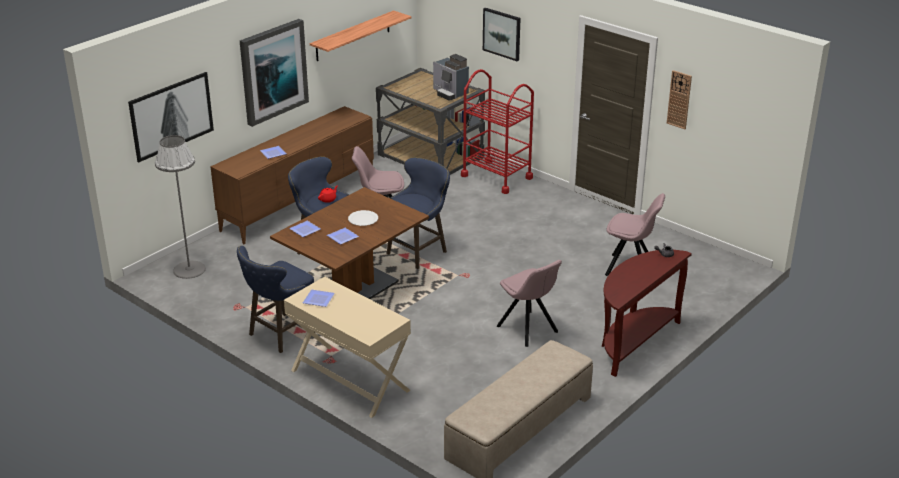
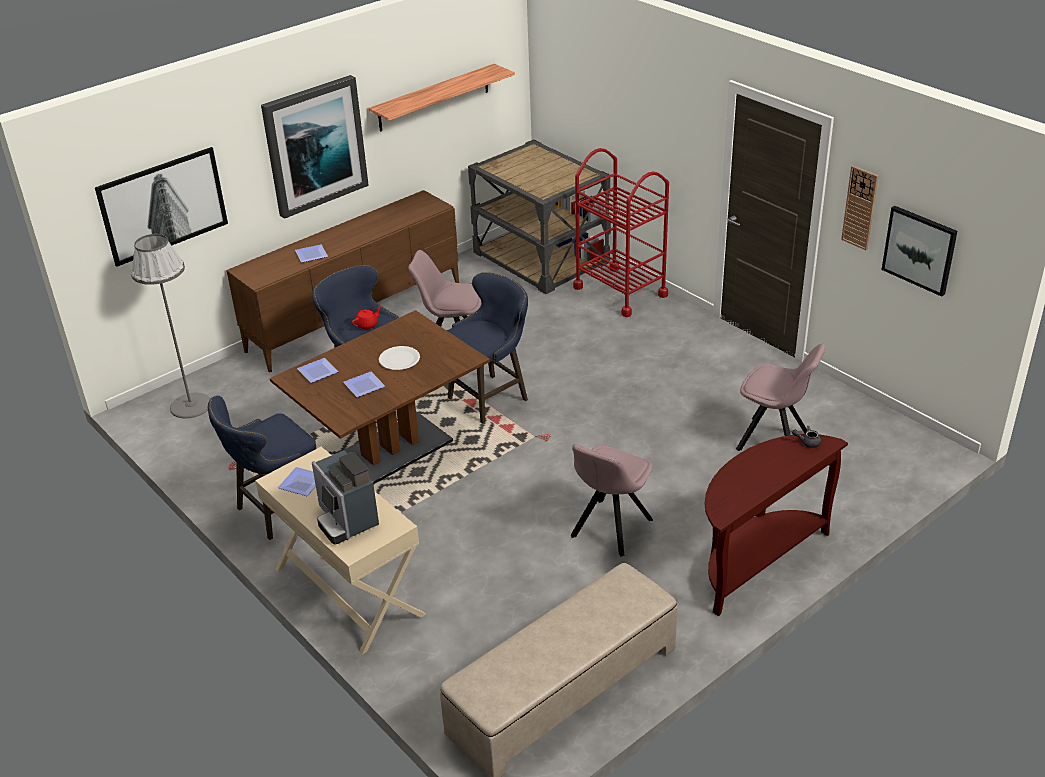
camera: 10 degrees right, 5 degrees up
(450, 93) = (562, 177): coffee machine -> coffee machine (346, 520)
(502, 33) = (631, 100): picture -> picture (919, 250)
(528, 329) = (610, 528): pink chair -> pink chair turned 60 degrees clockwise

